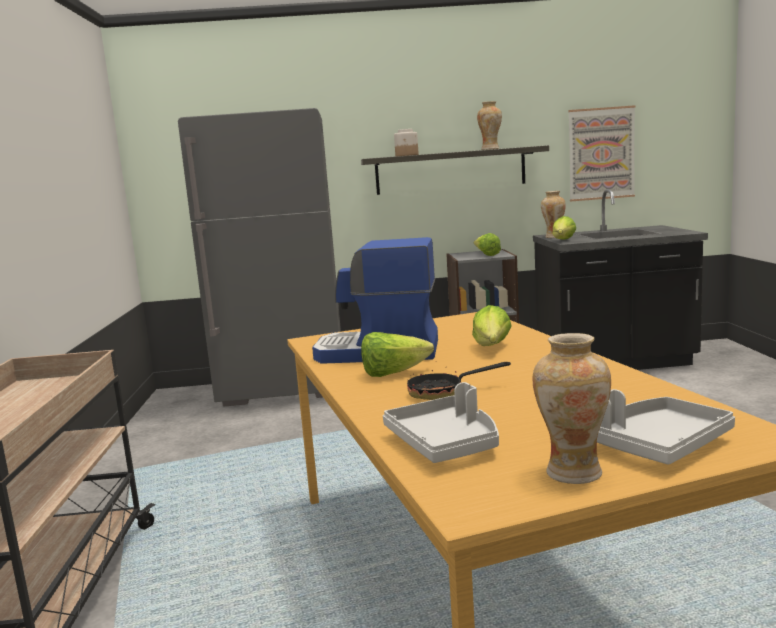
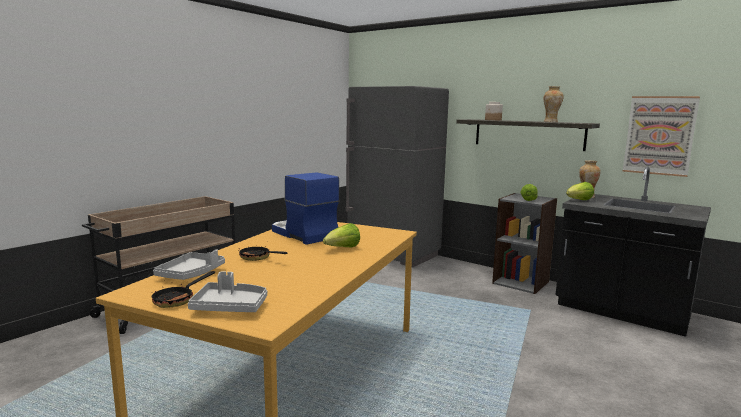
camera: 40 degrees right, 0 degrees up
(393, 374) = (274, 244): lettuce -> none
(573, 472) = (179, 299): vase -> frying pan

